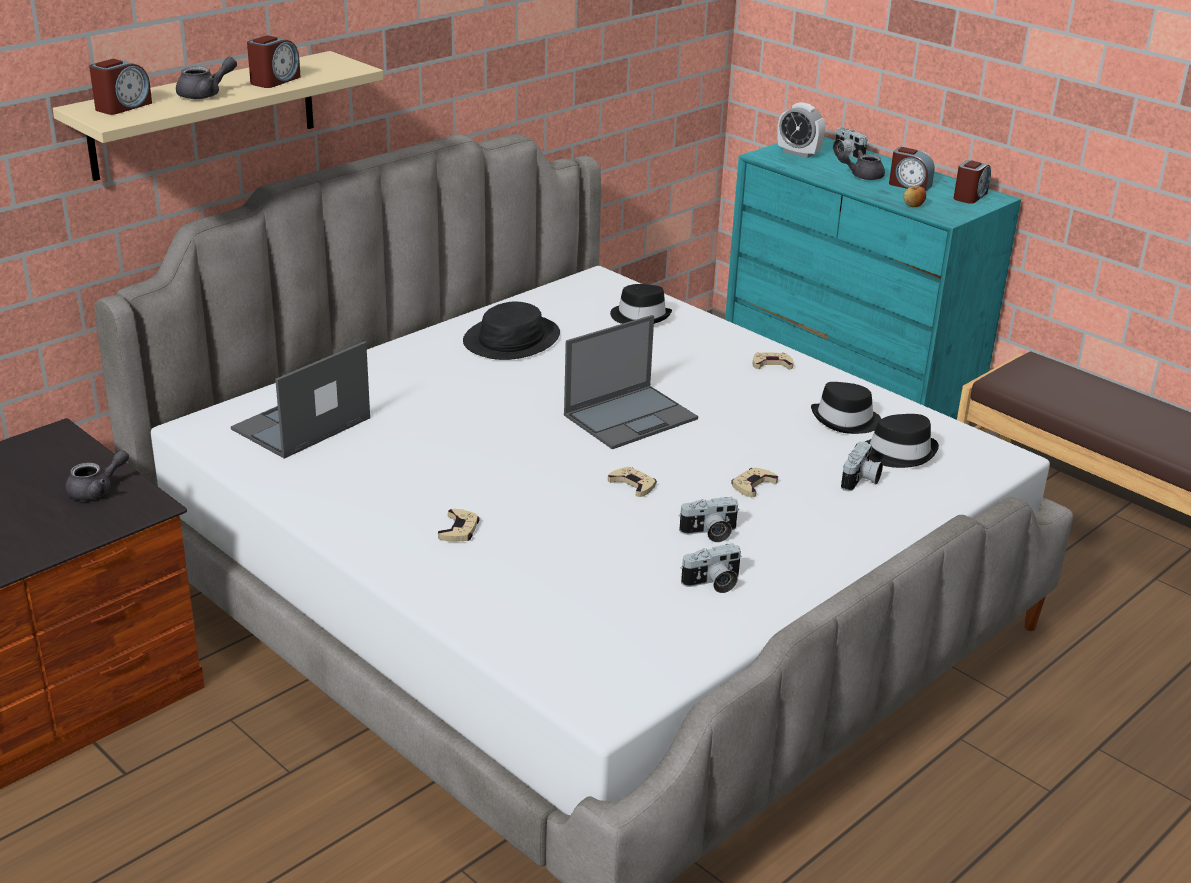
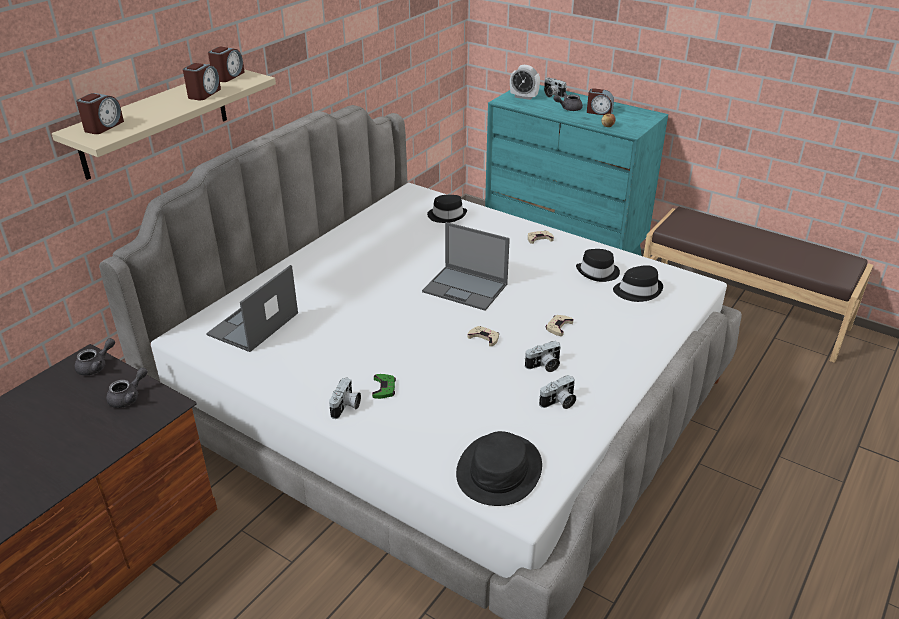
camera: 10 degrees left, 5 degrees up
(205, 94) = (159, 110): grey teapot -> grey teapot (96, 366)
(459, 530) = (384, 388): beige game controller -> green game controller
(512, 339) = (371, 242): black hat -> black hat (499, 470)
(631, 417) = (466, 288): laptop -> laptop turned 75 degrees clockwise
(861, 481) = (622, 314): camera -> camera (346, 407)
(970, 196) = (638, 116): alarm clock -> alarm clock (228, 76)

